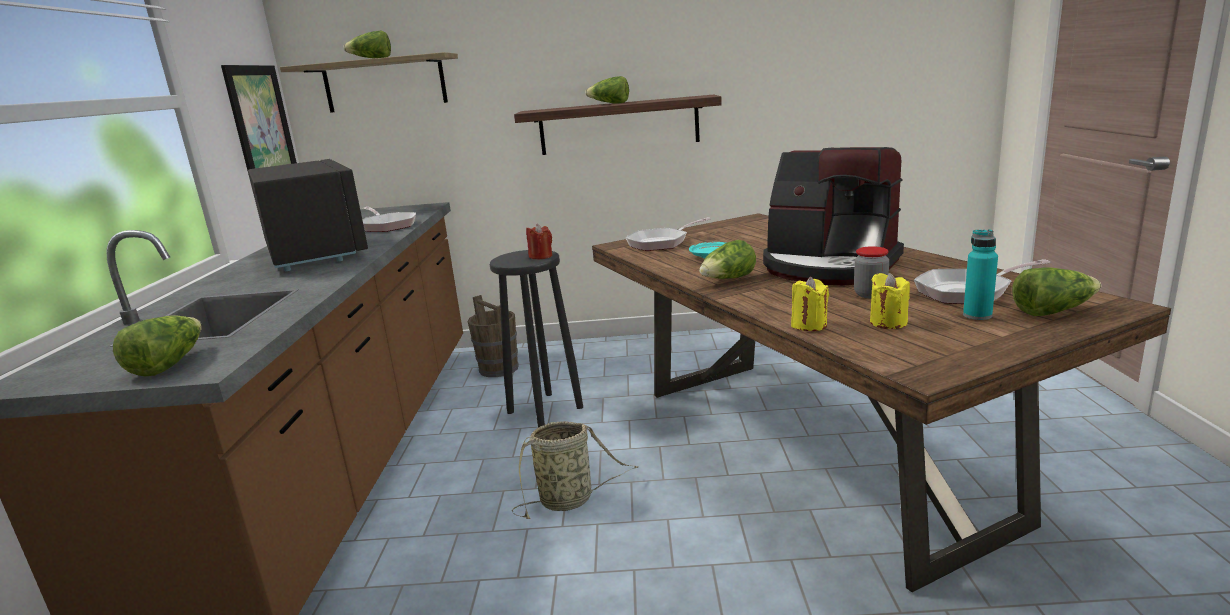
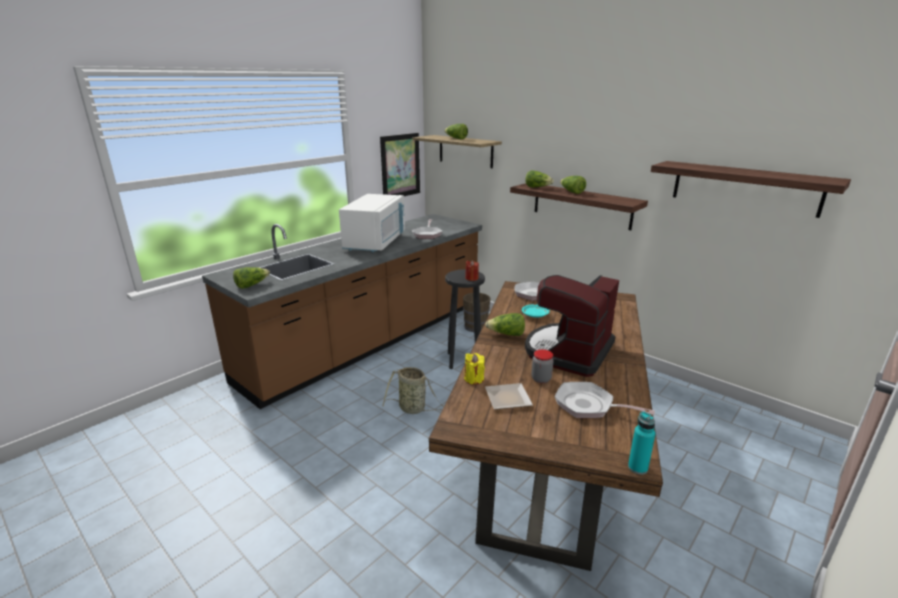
camera: 40 degrees right, 5 degrees up
(316, 252) = (376, 242): black microwave -> white microwave
(828, 50) = (744, 188): none -> shelf
(829, 267) = (568, 352): coffee machine -> coffee machine turned 45 degrees clockwise
(888, 322) = (506, 398): yellow candle -> plate
(977, 315) = (552, 420): turquoise bottle -> turquoise bottle (637, 467)
(1052, 311) = (593, 441): lettuce -> lettuce (537, 187)

